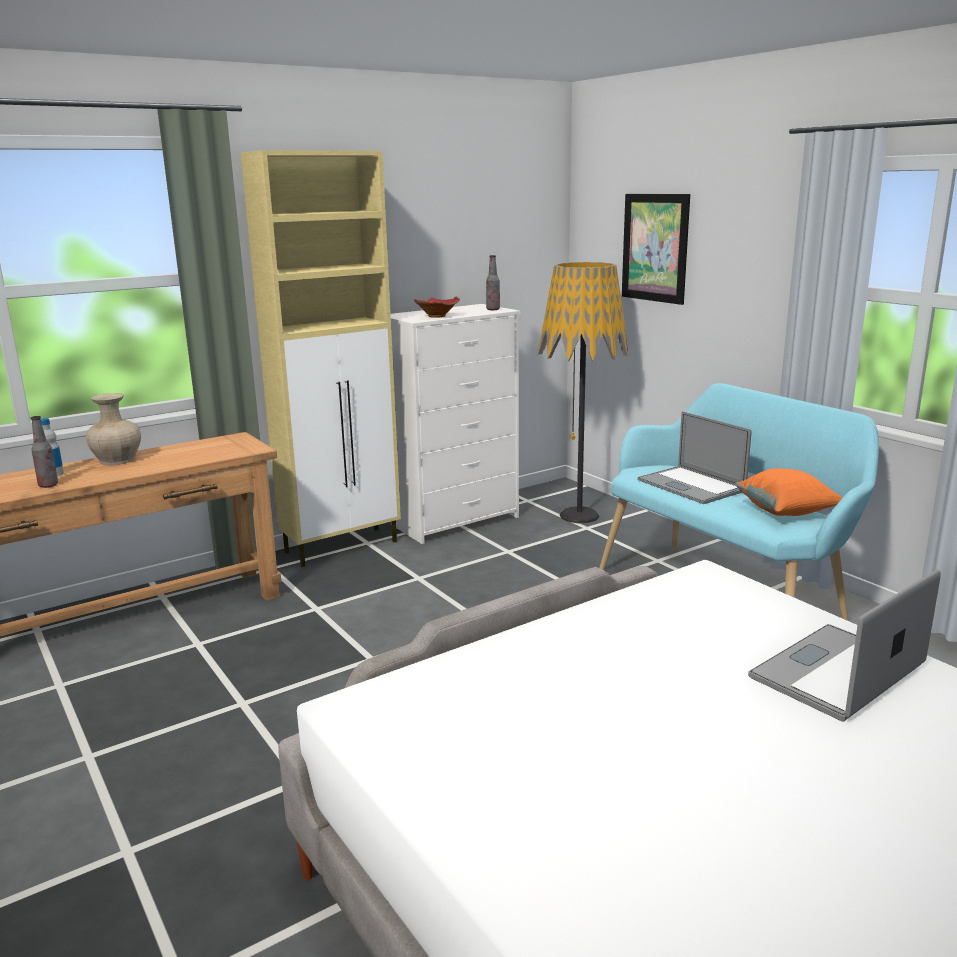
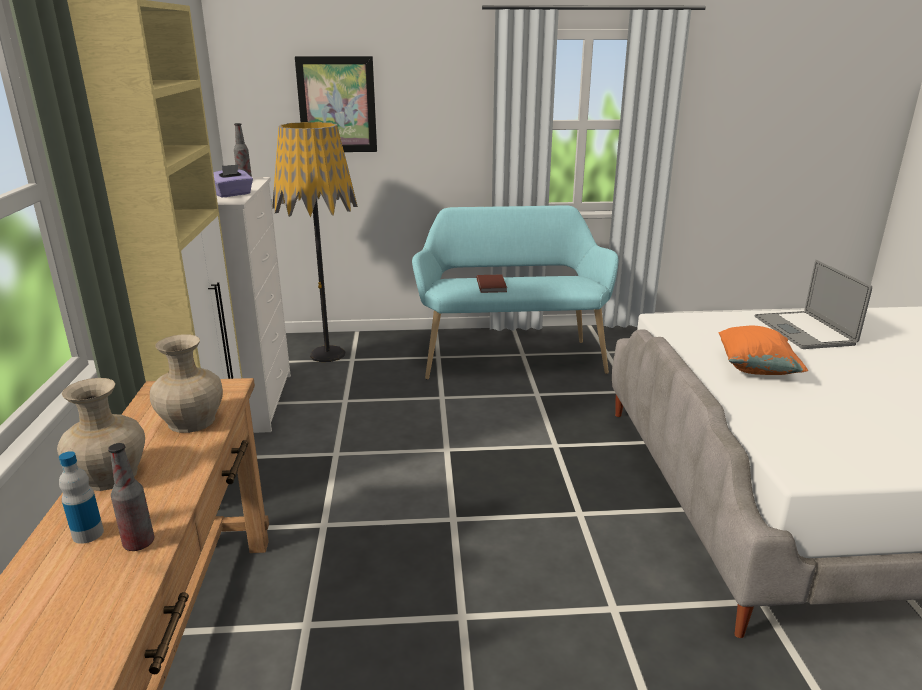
camera: 60 degrees left, 5 degrees up
(197, 455) = (191, 421): none -> beige vase
(438, 316) = (232, 194): red bowl -> purple tissue box
(690, 485) = (492, 285): laptop -> brown book
(786, 512) = (566, 280): orange pillow -> orange pillow (756, 368)

